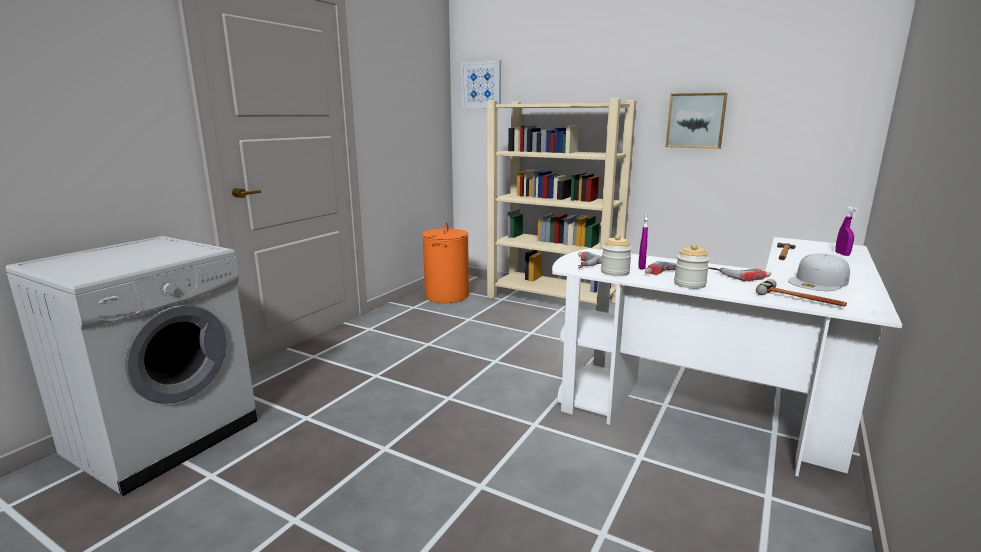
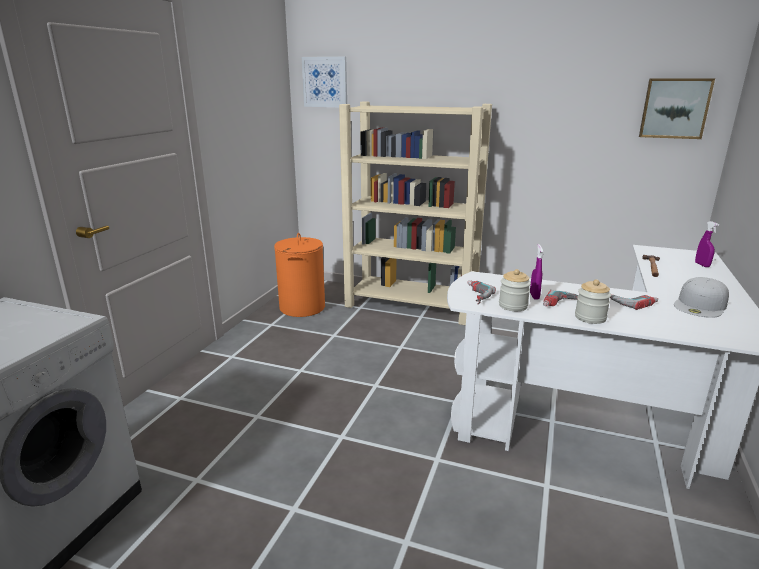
camera: 10 degrees left, 5 degrees up
(696, 120) = (551, 126): picture -> picture (674, 108)
(800, 299) = (697, 331): hammer -> none

